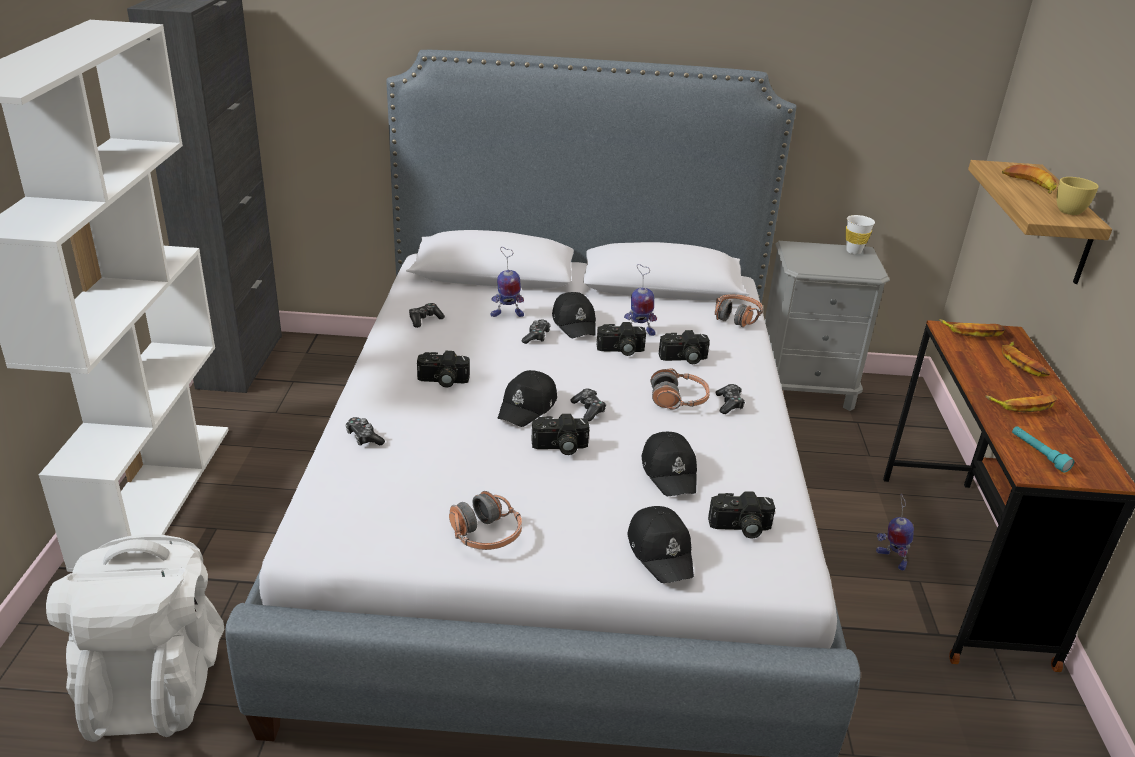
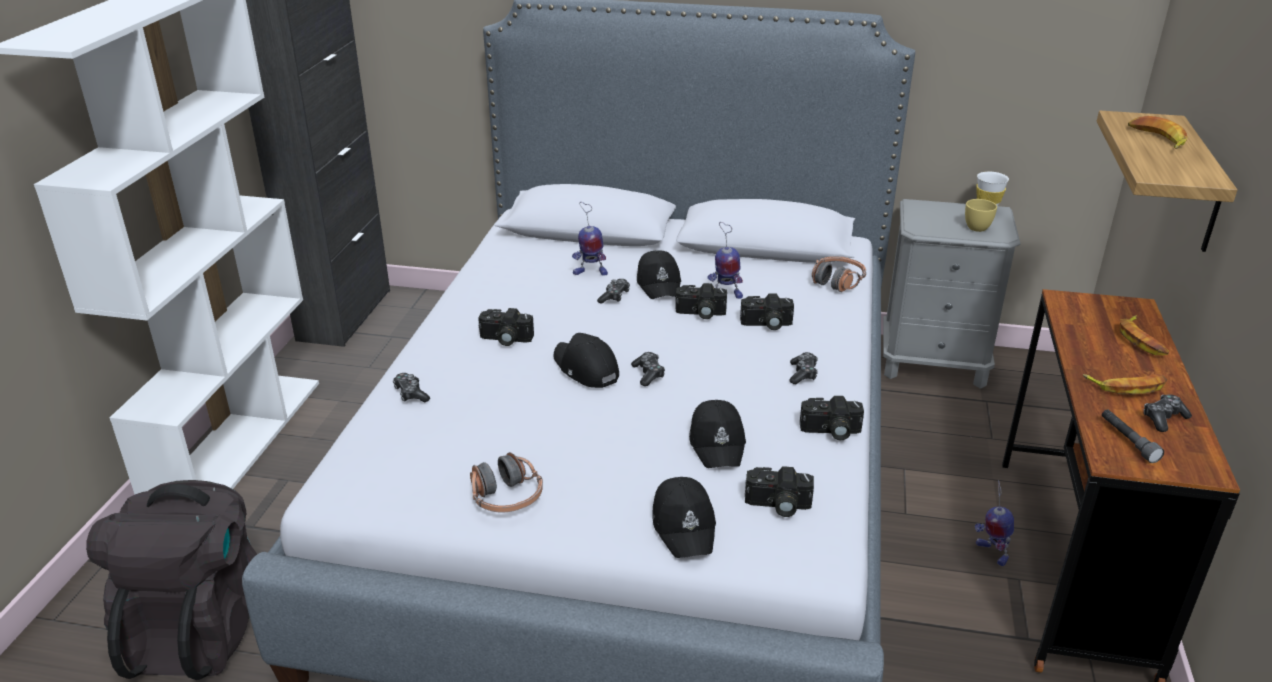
camera: 10 degrees right, 0 degrees up
(155, 683) = (200, 628): white backpack -> black backpack
(425, 320) = (504, 276): game controller -> game controller (1163, 418)
(528, 407) = (585, 369): black cap -> black cap turned 105 degrees clockwise
(560, 447) = (607, 412): camera -> camera (830, 431)
(678, 400) = (748, 367): headphones -> none
(973, 332) = (1092, 303): banana -> none
(1038, 454) = (1127, 441): turquoise flashlight -> grey flashlight
(1071, 210) = (1195, 168): yellow cup -> yellow cup (979, 227)

